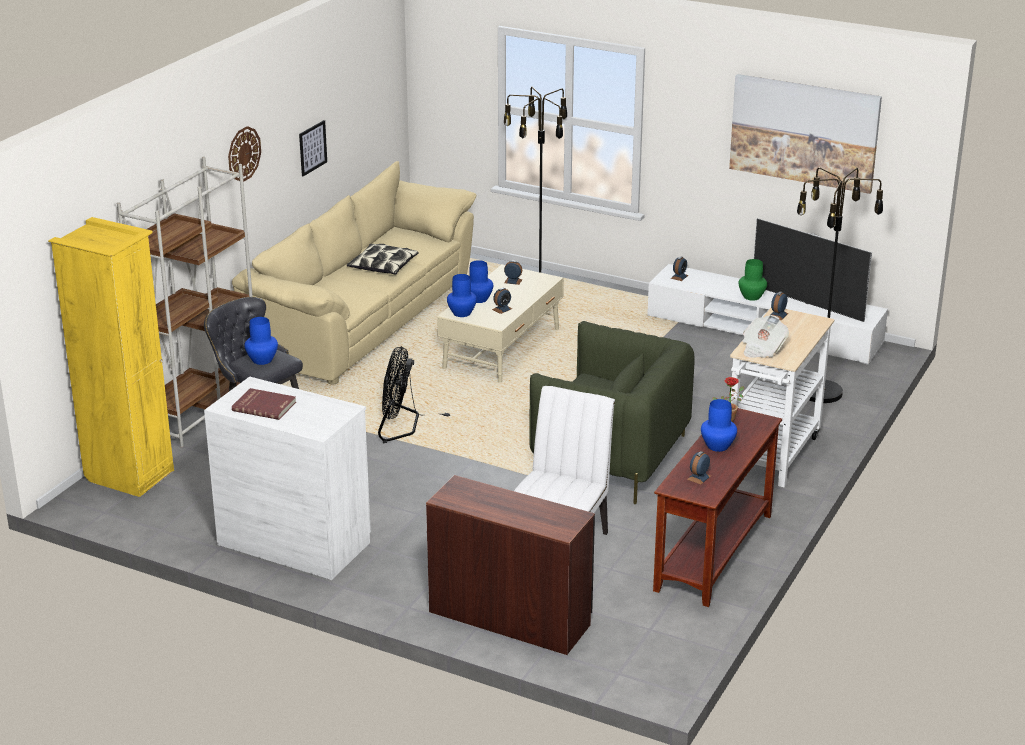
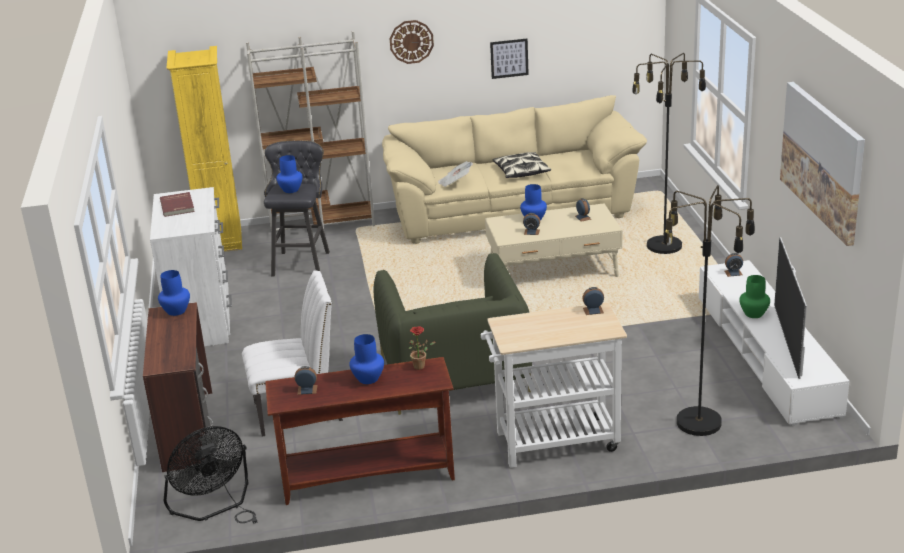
camera: 55 degrees right, 0 degrees up
(405, 423) = (397, 286): black fan -> black fan (219, 506)
(461, 313) = (502, 223): blue vase -> blue vase (176, 311)
(762, 349) = (517, 326): newspaper -> newspaper (455, 182)

